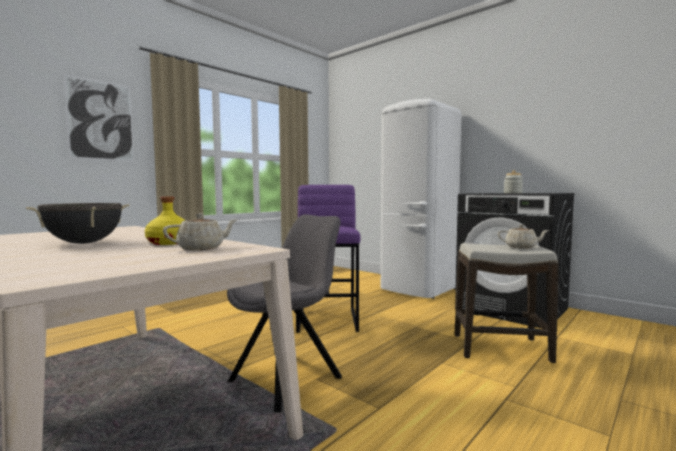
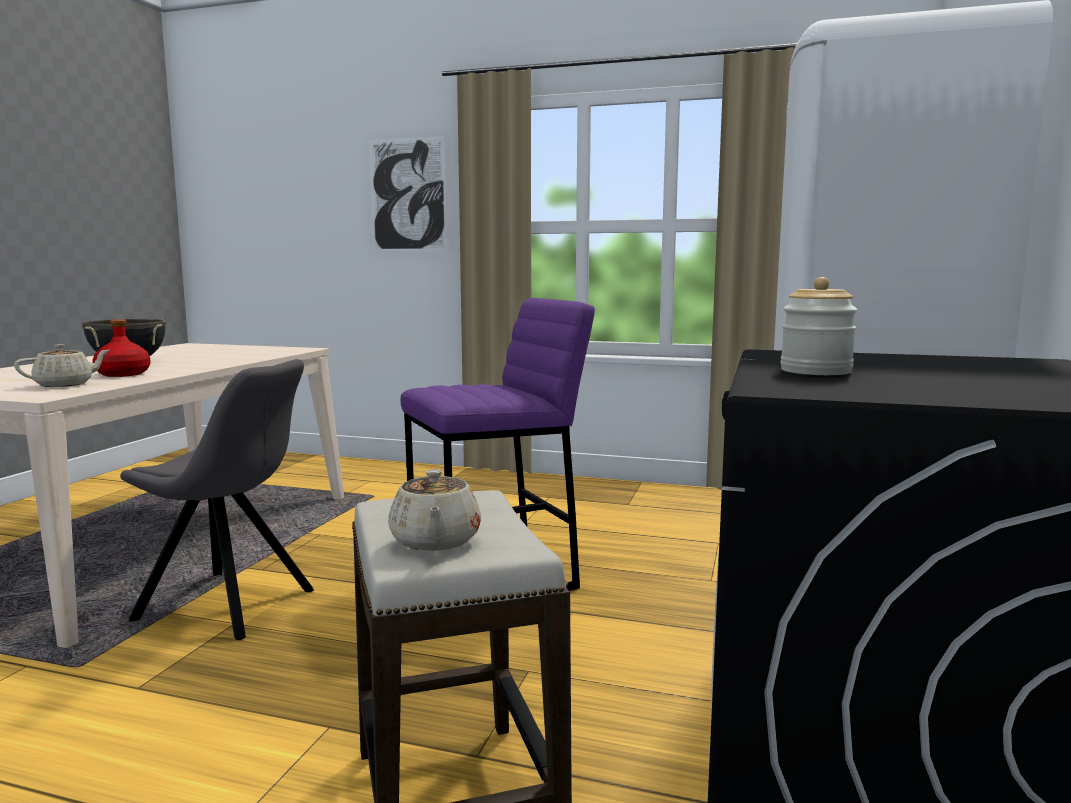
camera: 65 degrees right, 5 degrees up
(169, 243) = (123, 374): yellow bottle -> red bottle
(202, 248) = (65, 384): beige teapot -> beige teapot turned 75 degrees counterclockwise

